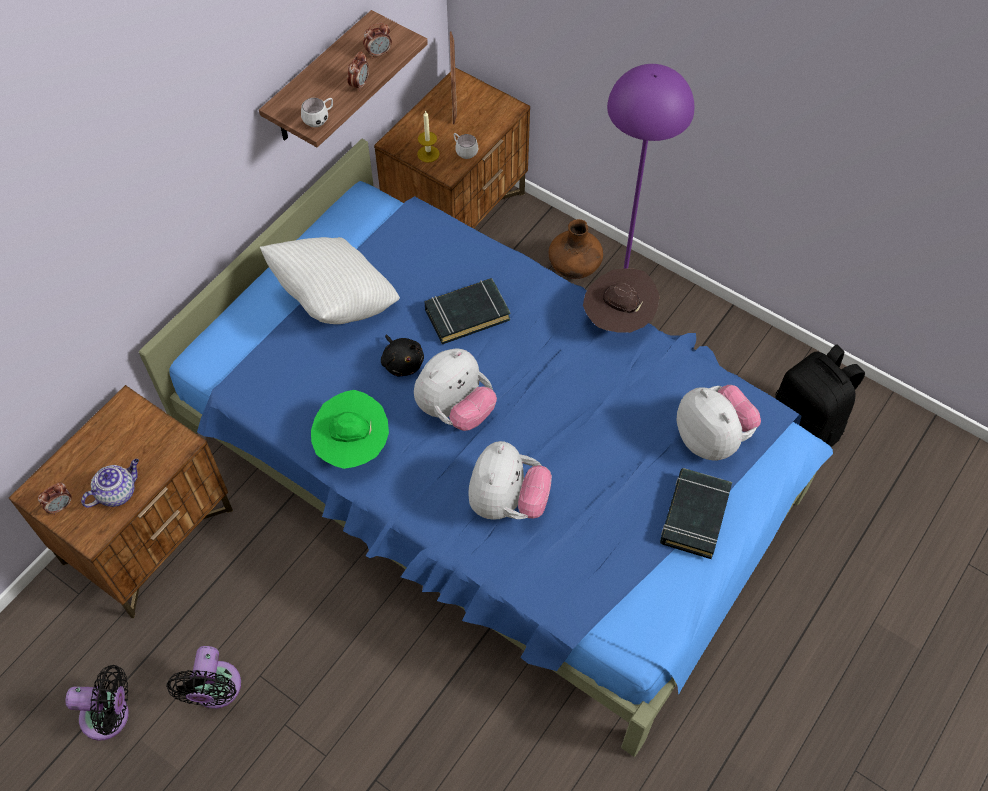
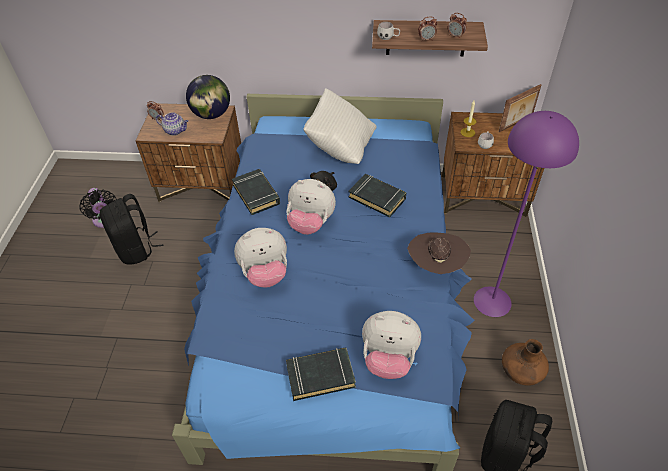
camera: 60 degrees right, 10 degrees down
(122, 425) = (211, 115): none -> globe
(215, 691) = (136, 249): black fan -> black backpack
(352, 446) = (256, 194): green hat -> black book
(574, 268) = (499, 264): brown vase -> brown vase (520, 373)
(712, 438) = (388, 359): plush toy -> plush toy turned 75 degrees clockwise

